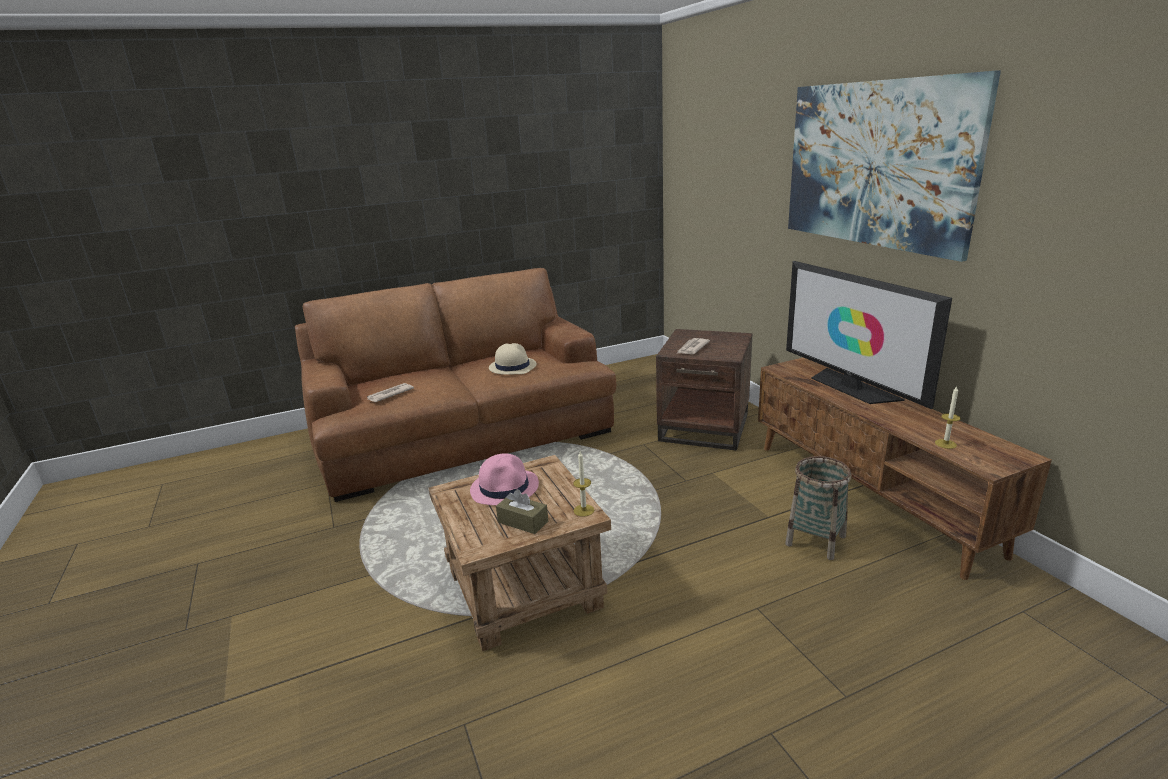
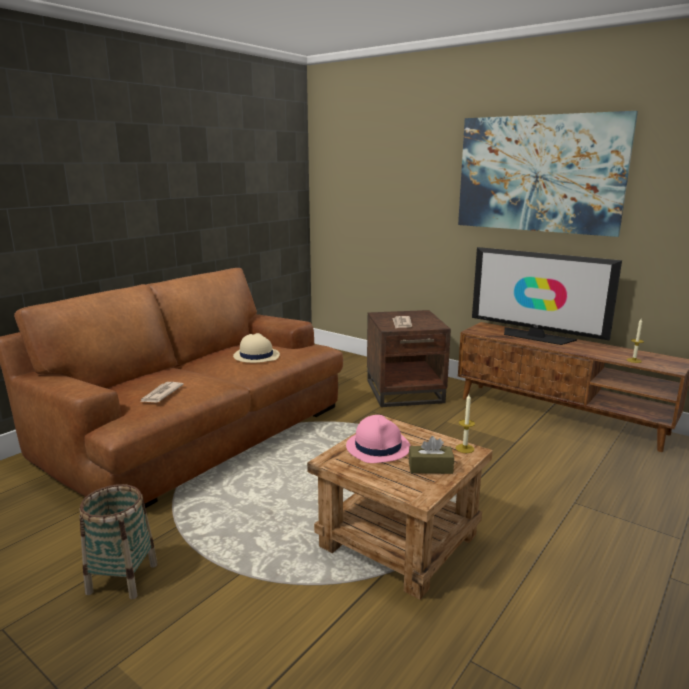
camera: 30 degrees left, 5 degrees down
(815, 540) = (560, 450): basket -> basket (122, 578)

